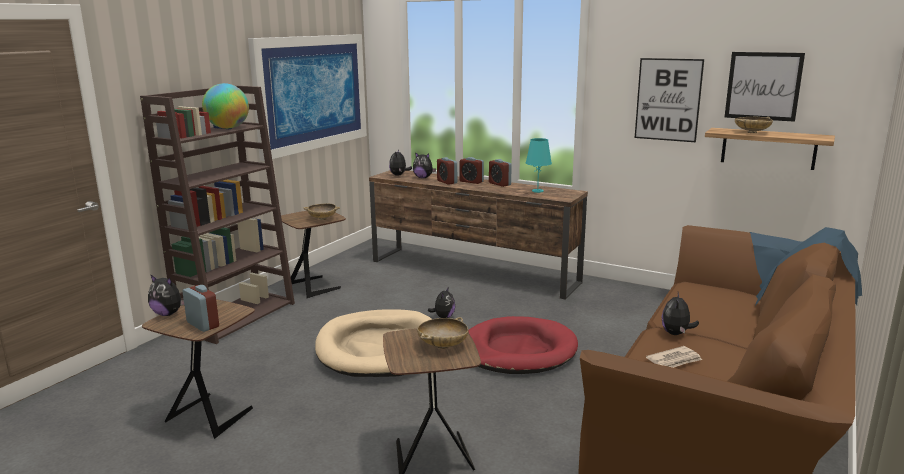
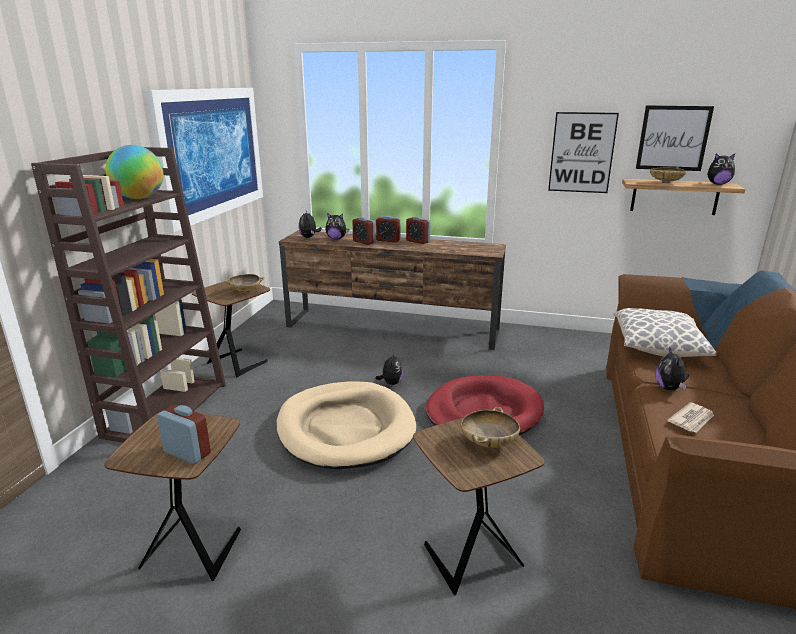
camera: 15 degrees left, 5 degrees up
(168, 314) = (132, 442): plush toy -> plush toy (717, 184)
(537, 191) = (460, 247): turquoise table lamp -> none
(699, 300) = (657, 347): none -> pillow

